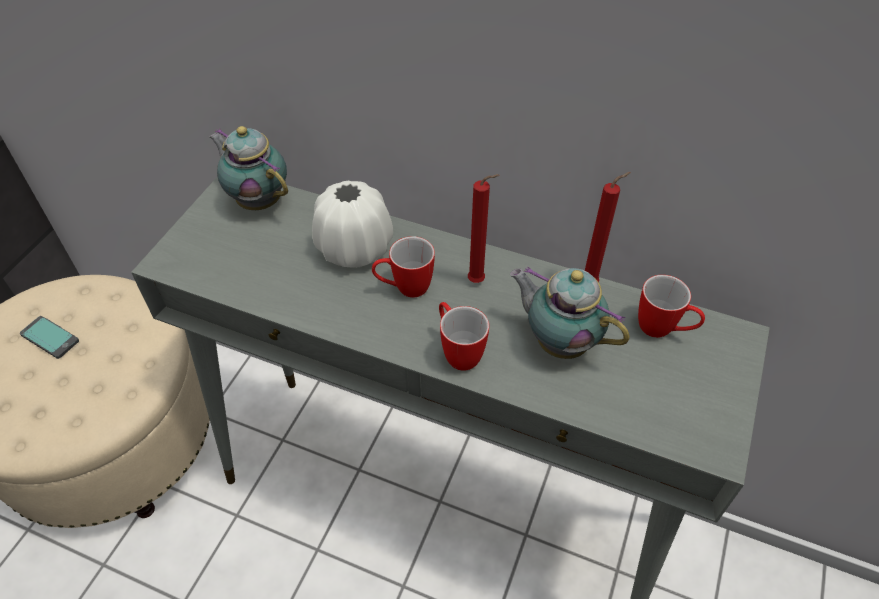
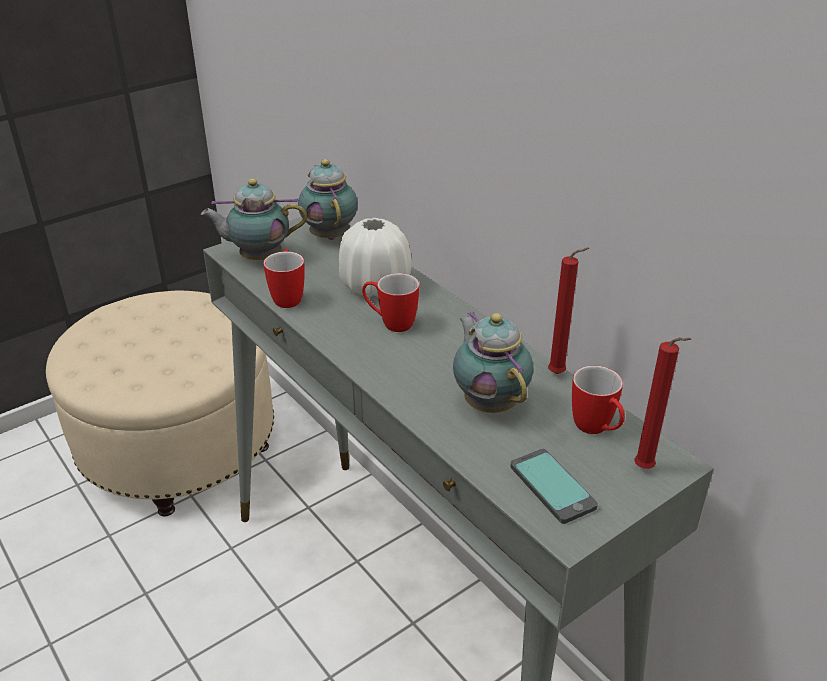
camera: 30 degrees right, 15 degrees down
(50, 337) = (161, 325): phone -> phone (553, 486)
(204, 260) = (258, 258): none -> teapot
(457, 351) = (395, 377): mug -> mug (288, 297)
(479, 281) = (457, 339): red candle -> red candle (646, 469)

